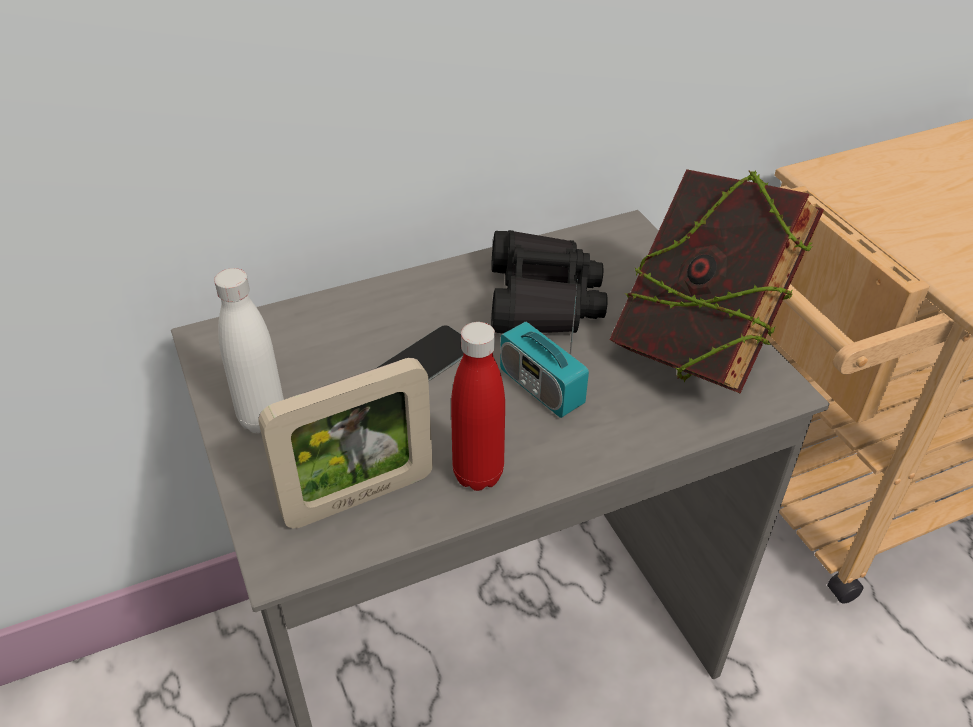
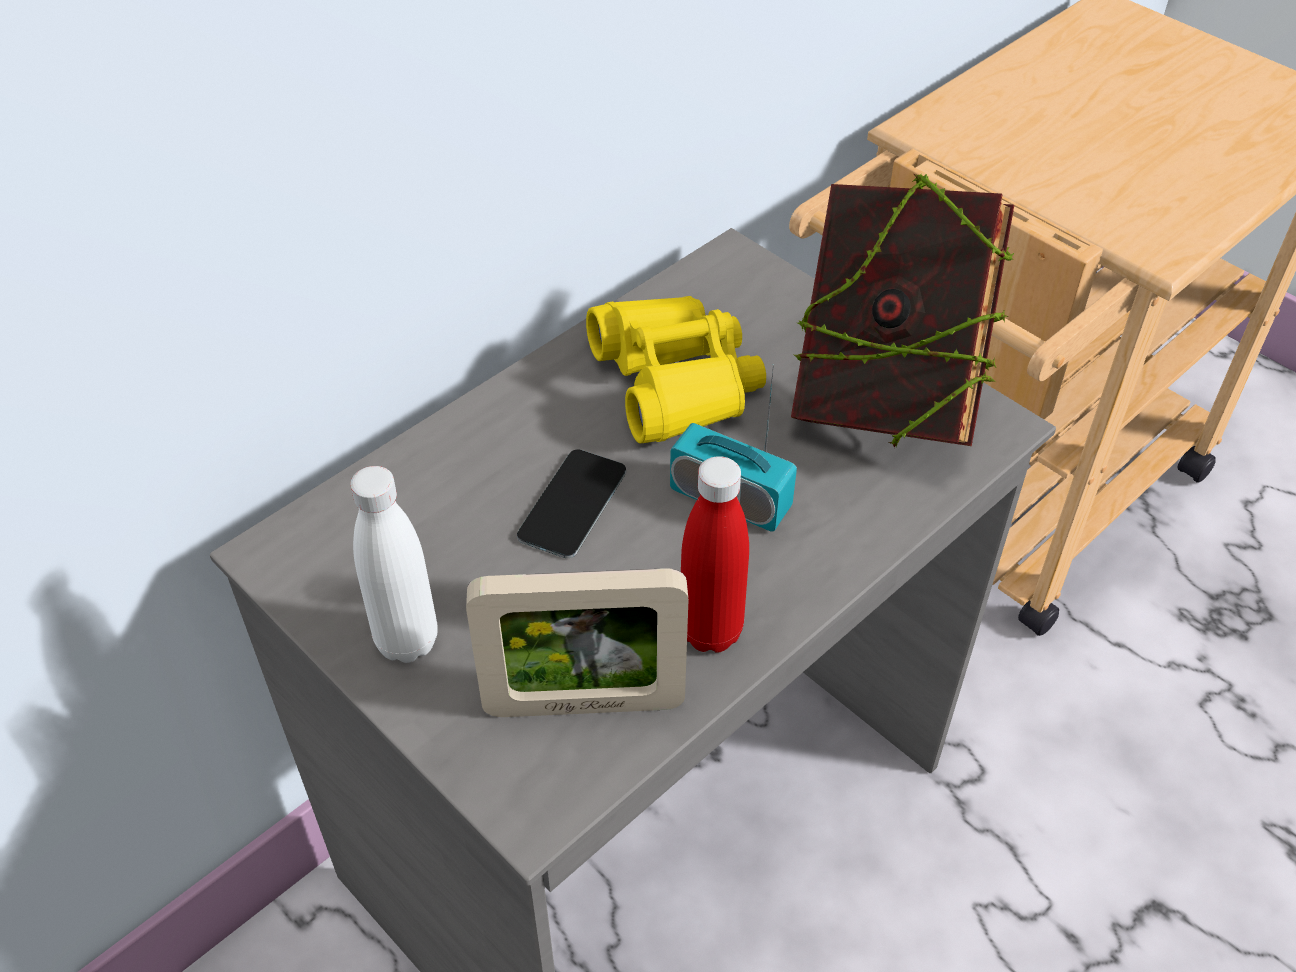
camera: 20 degrees left, 5 degrees up
(359, 497) = (584, 704): picture frame -> picture frame turned 45 degrees clockwise
(542, 300) = (676, 382): black binoculars -> yellow binoculars

